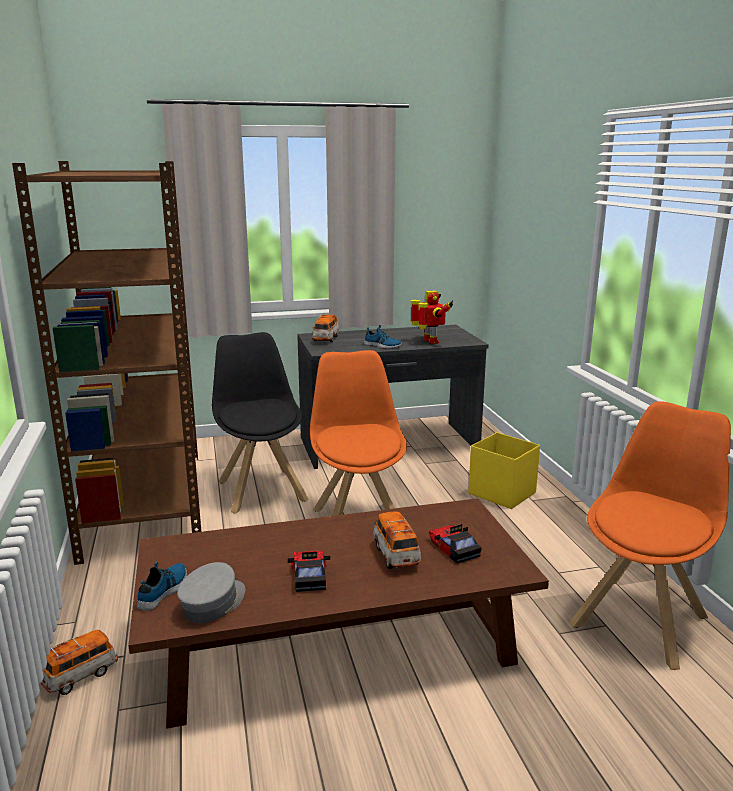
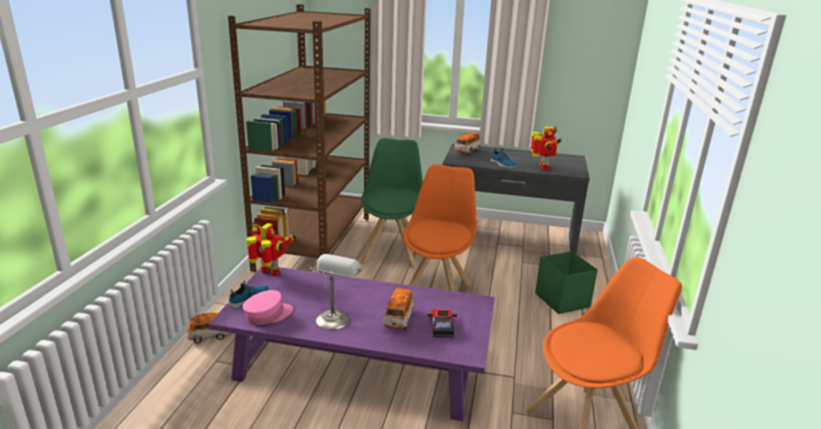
camera: 25 degrees right, 5 degrees up
(161, 547) = (270, 273): none -> toy robot
(213, 603) = (268, 315): grey cap -> pink cap
(261, 488) = (391, 251): black chair -> green chair
(309, 575) = (334, 315): toy car -> white table lamp
(334, 642) = (358, 365): brown coffee table -> purple coffee table
(501, 493) = (562, 300): yellow storage box -> green storage box

